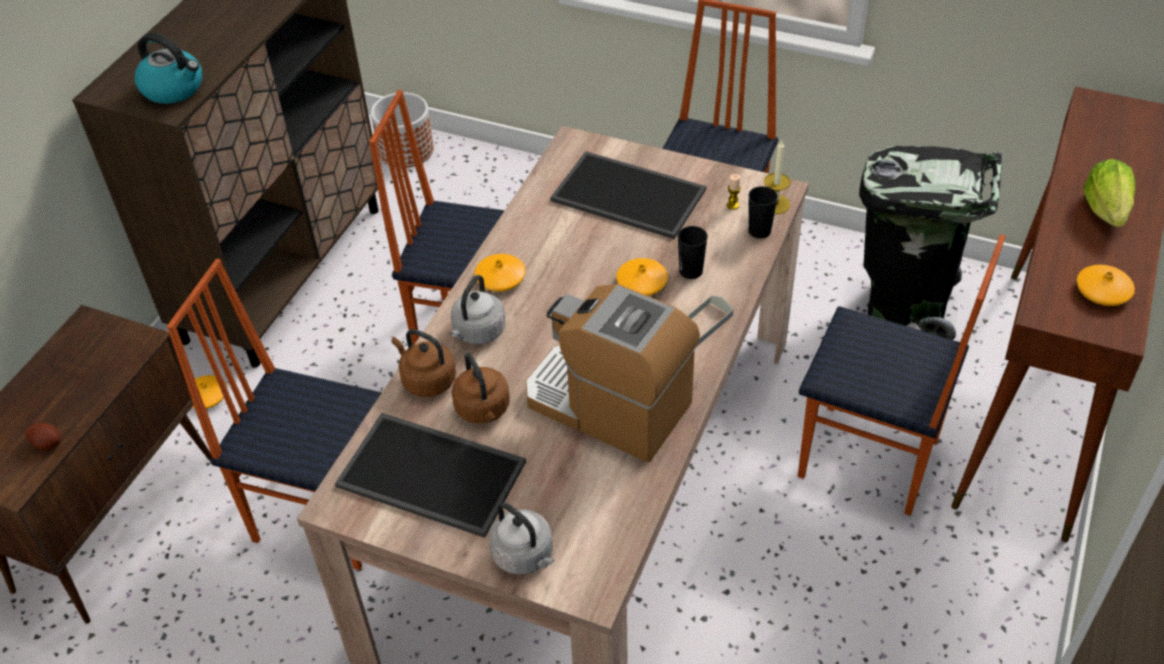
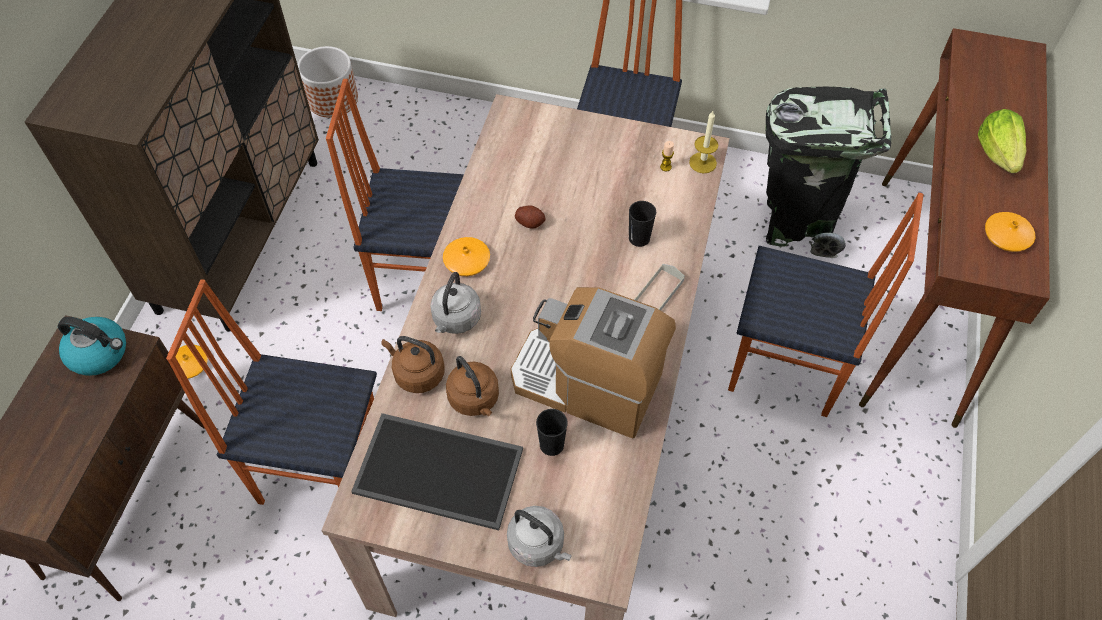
camera: 10 degrees left, 10 degrees up
(47, 443) = (61, 466): potato -> potato (530, 222)
(174, 88) = (126, 102): kettle -> kettle (100, 353)
(630, 194) = (571, 162): tray -> none
(642, 283) = (597, 254): orange vase -> none
(759, 231) = (693, 191): black cup -> black cup (551, 445)

